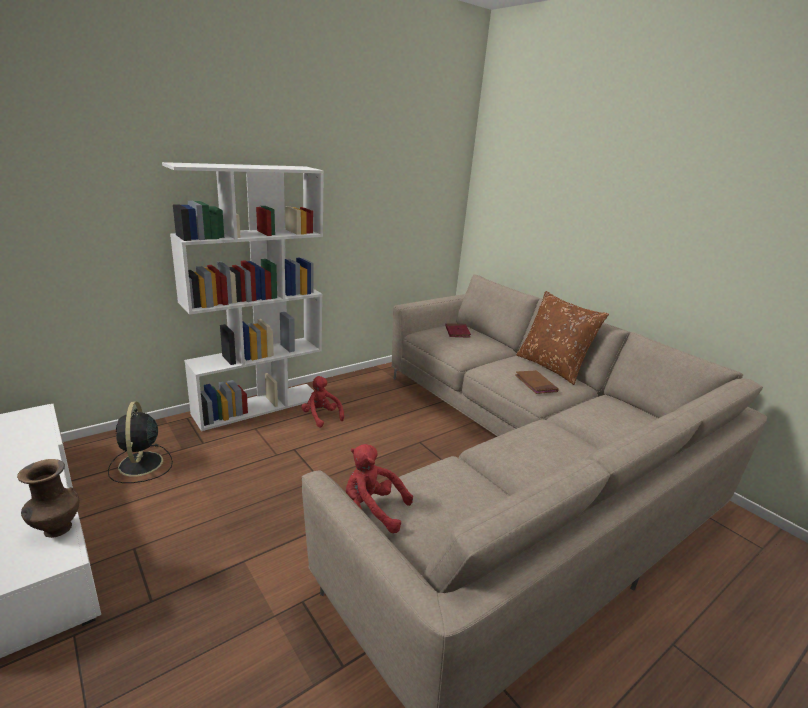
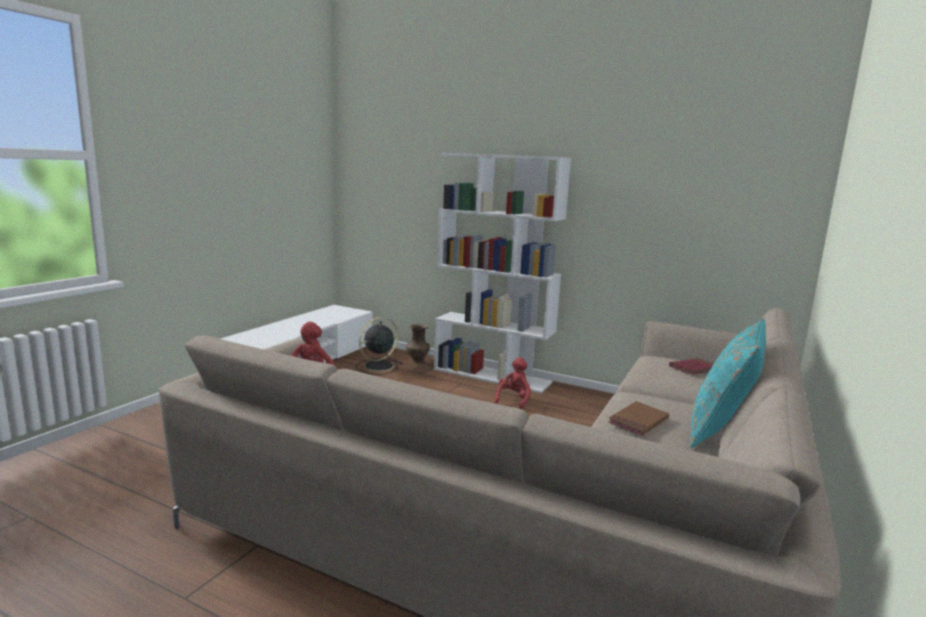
camera: 65 degrees right, 10 degrees down
(56, 529) = (266, 343): brown vase -> brown vase (417, 361)
(552, 367) = (720, 430): brown pillow -> turquoise pillow

